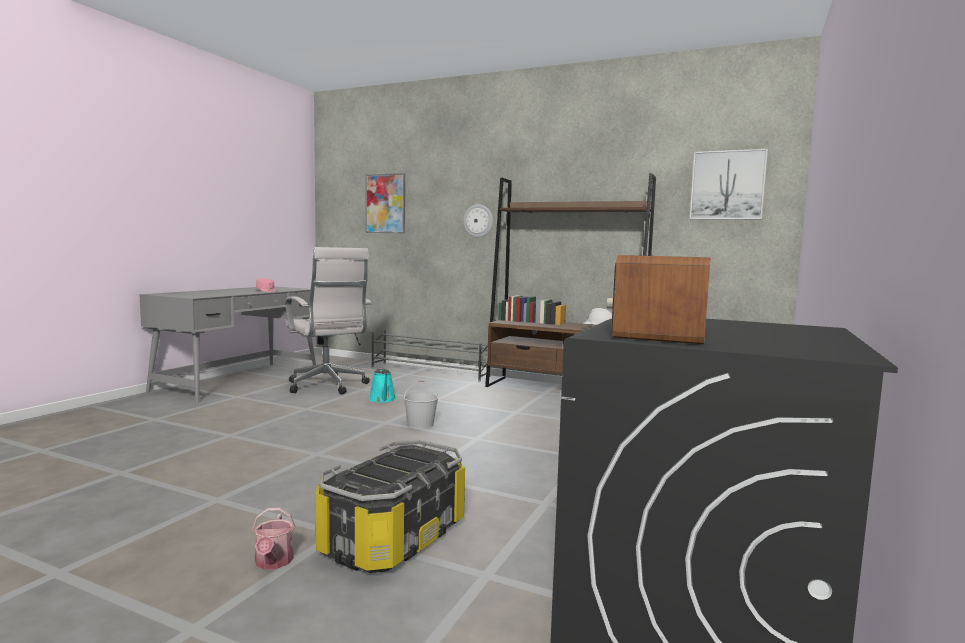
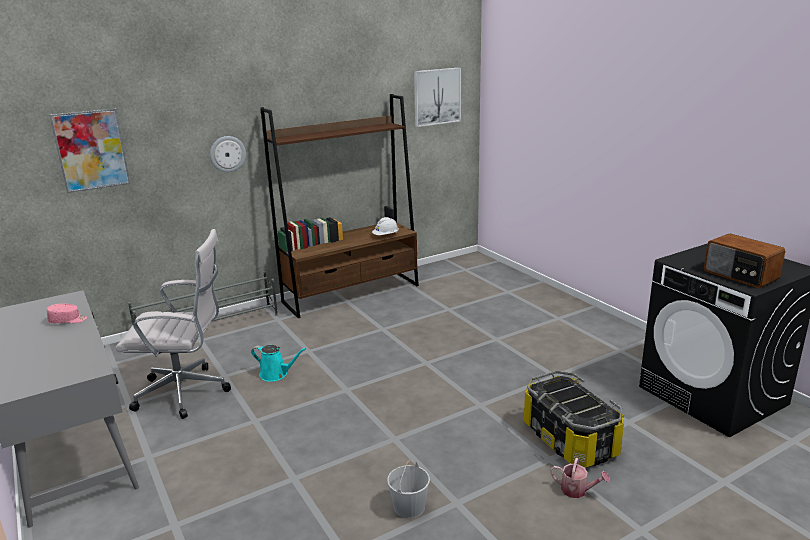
camera: 55 degrees left, 15 degrees up
(421, 424) = (370, 375): white bucket -> white bucket (409, 506)

